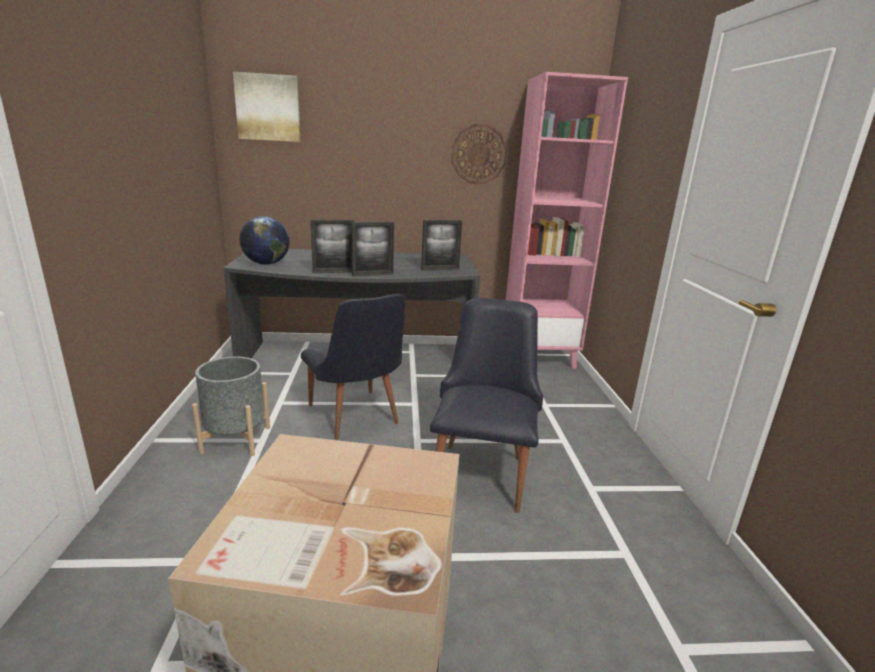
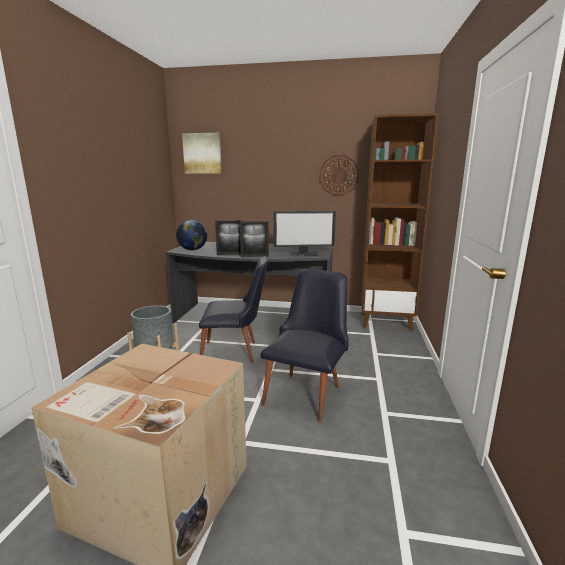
camera: 15 degrees right, 5 degrees down
(356, 419) = (235, 352): black chair -> black chair turned 75 degrees counterclockwise
(440, 269) = (304, 254): picture frame -> monitor
(538, 357) = (386, 321): pink bookcase -> brown bookcase

